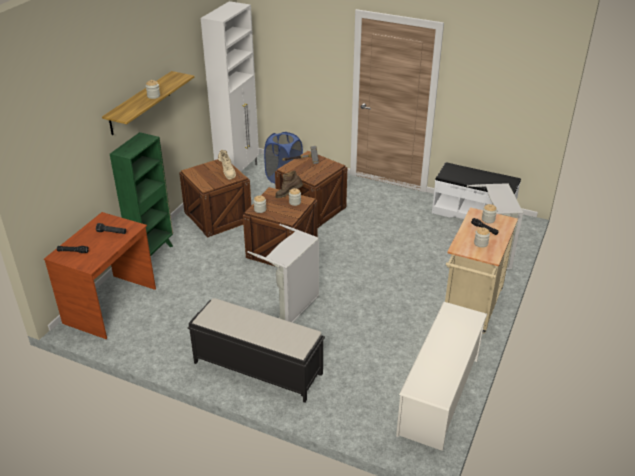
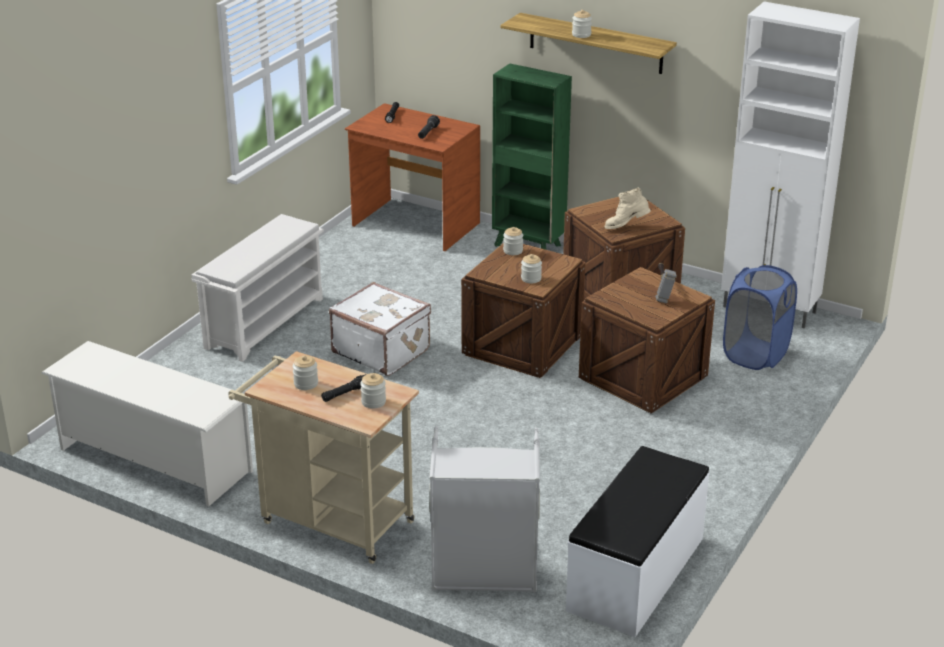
camera: 95 degrees right, 5 degrees down
(257, 368) = (264, 322): black bench -> white shoe rack
(288, 195) = (555, 274): brown boot -> none
(291, 306) = (381, 350): grey laundry basket -> white suitcase

